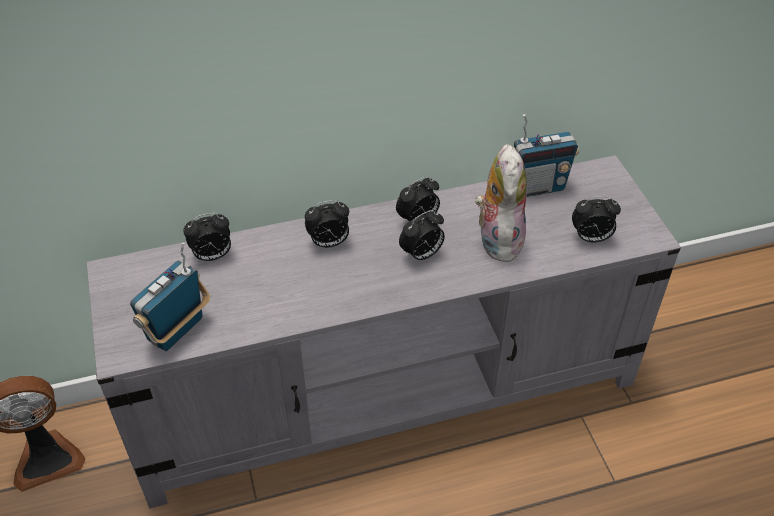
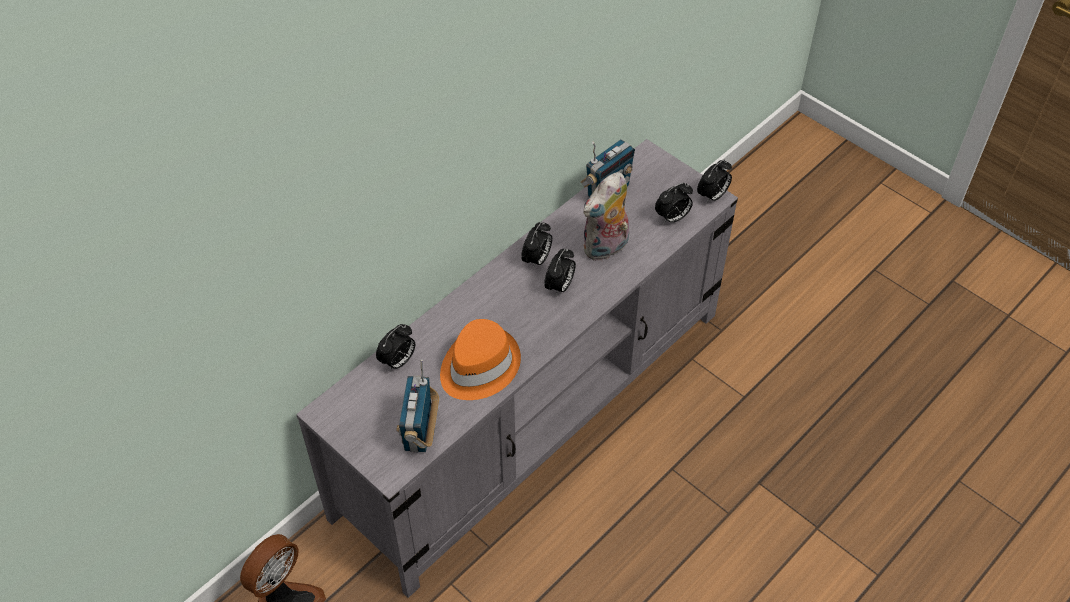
camera: 30 degrees left, 5 degrees up
(282, 294) = (478, 366): none -> orange hat
(328, 243) = (482, 309): alarm clock -> alarm clock (712, 196)
(497, 239) = (606, 248): plush toy -> plush toy turned 105 degrees counterclockwise

